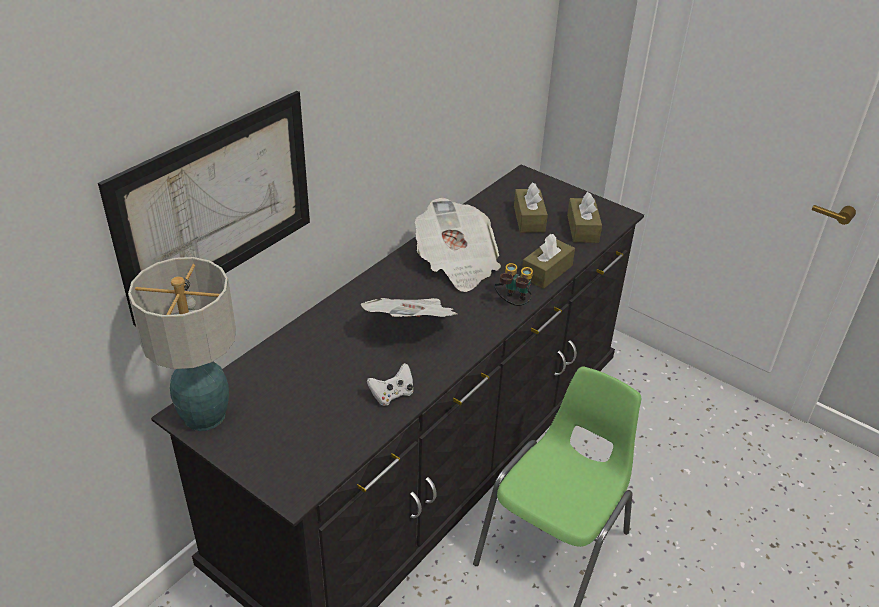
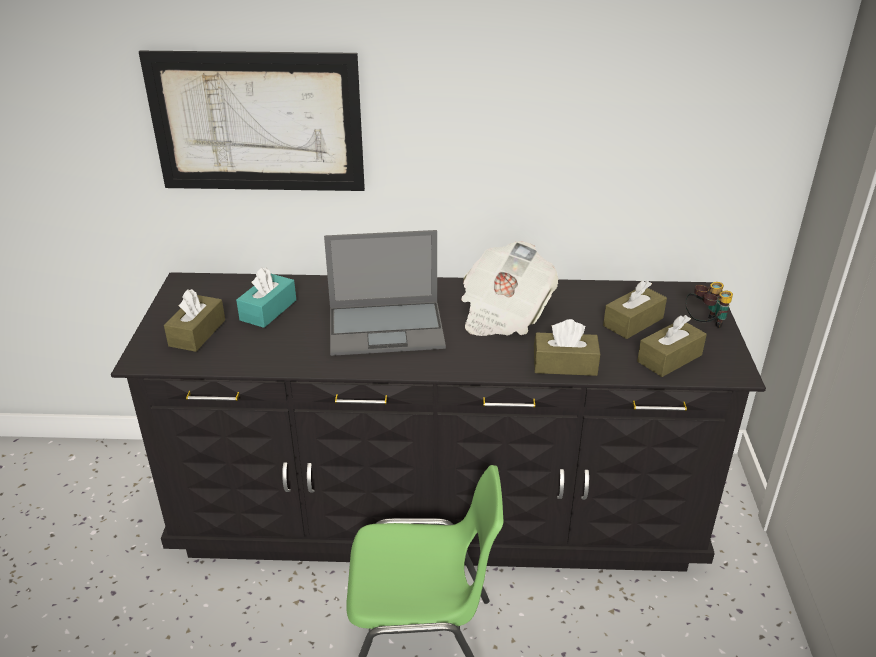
camera: 55 degrees right, 5 degrees down
(204, 415) = (189, 289): table lamp -> none
(291, 438) = (197, 333): none -> brown tissue box
(306, 379) = (268, 310): none -> turquoise tissue box
(392, 395) = (291, 355): white game controller -> none
(411, 326) = (387, 327): newspaper -> laptop
(512, 303) = (488, 365): binoculars -> binoculars (704, 324)

